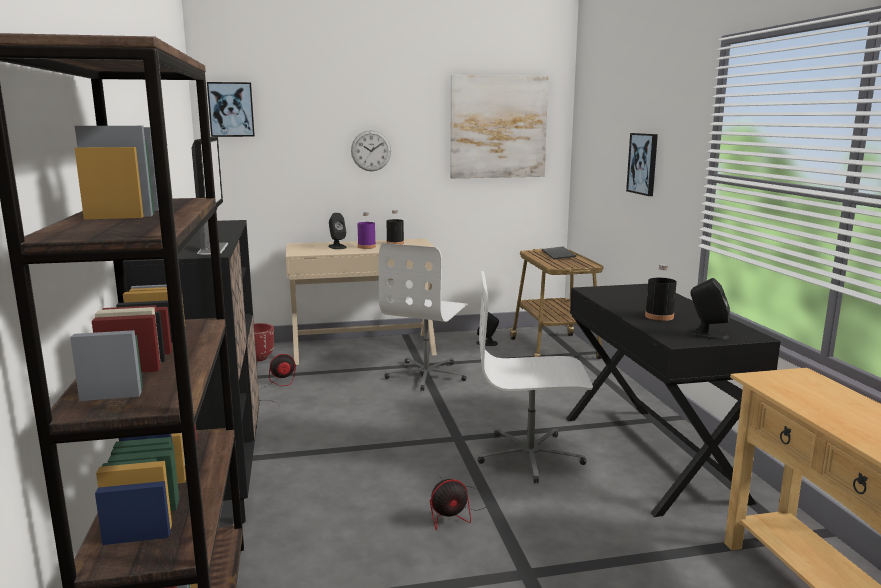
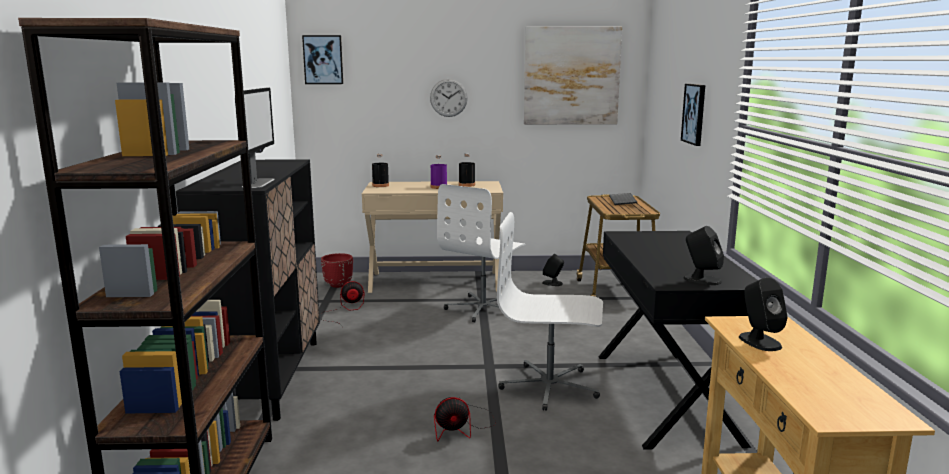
camera: 10 degrees right, 0 degrees up
(337, 247) = (412, 186): black speaker -> black speaker (759, 341)
(659, 316) = (667, 261): black bottle -> black bottle (380, 185)

